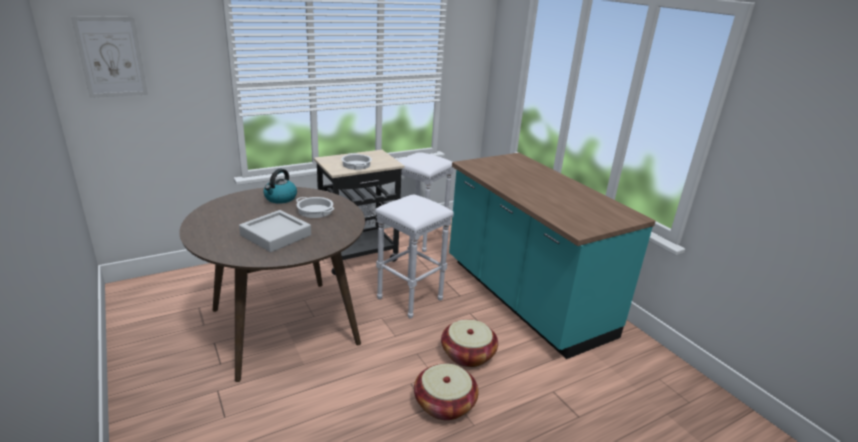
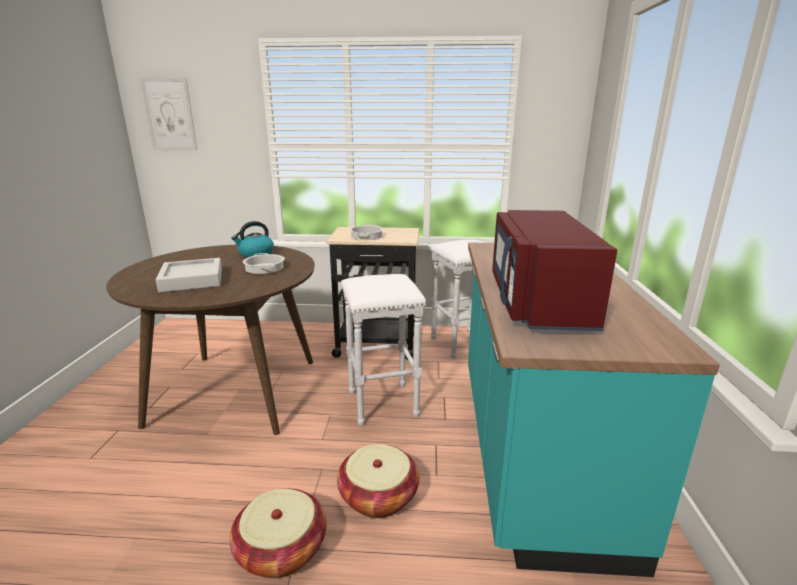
camera: 35 degrees right, 5 degrees down
(552, 203) = (537, 302): none -> red microwave

